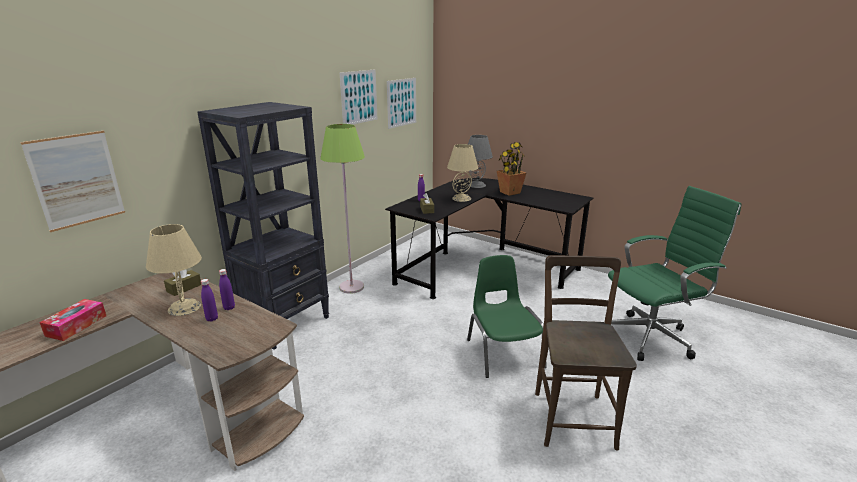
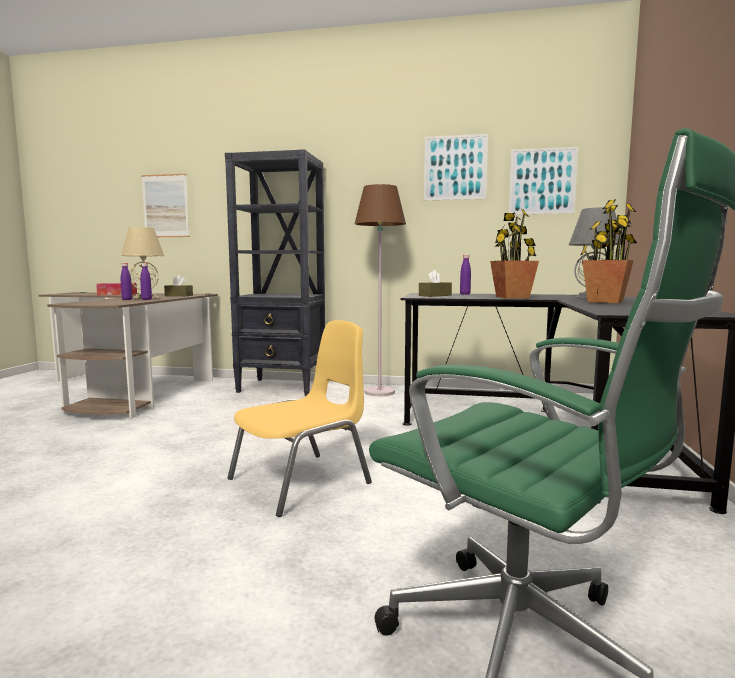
camera: 65 degrees right, 15 degrees down
(351, 287) = (379, 392): green floor lamp -> brown floor lamp
(461, 198) = (512, 297): beige table lamp -> potted plant
(503, 352) = (302, 481): green chair -> yellow chair
(572, 415) = (144, 556): brown chair -> none

